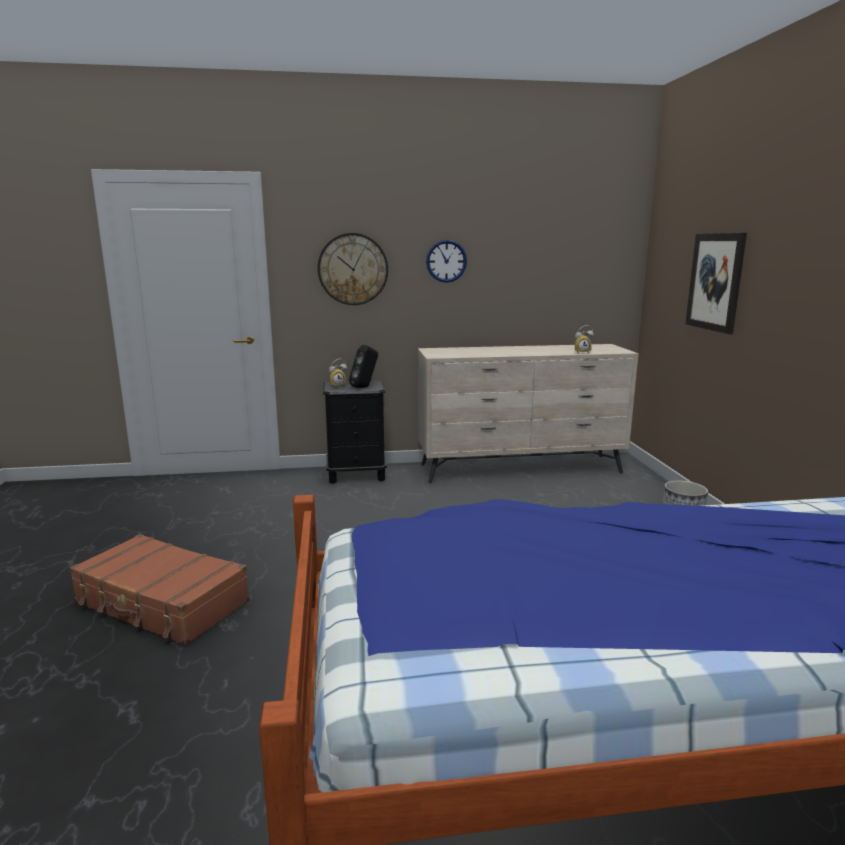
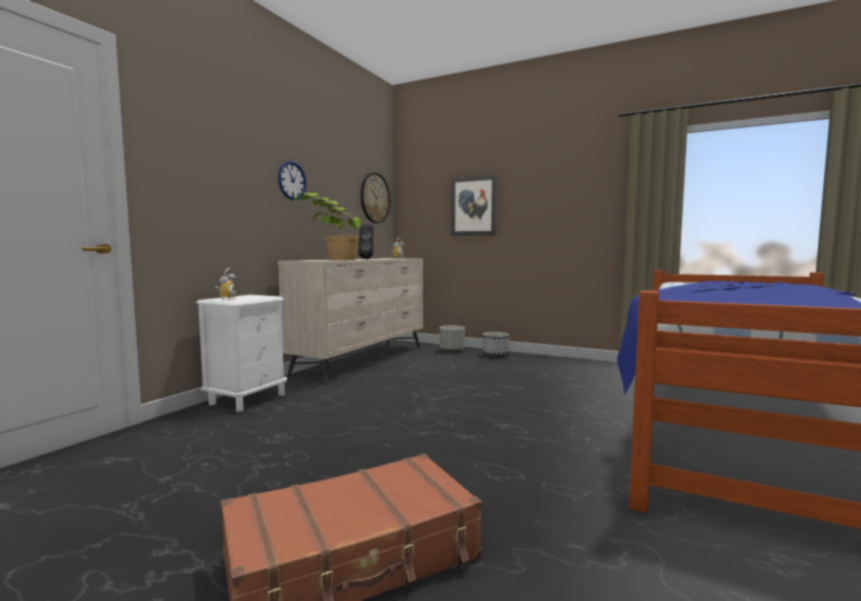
camera: 55 degrees left, 10 degrees down
(353, 269) = (218, 175): wall clock -> wall clock (374, 198)
(356, 474) = (247, 399): black nightstand -> white nightstand
(365, 387) = (259, 297): black speaker -> black speaker (367, 259)
(464, 352) = (330, 260): none -> potted plant
(647, 491) = (452, 350): none -> grey planter

